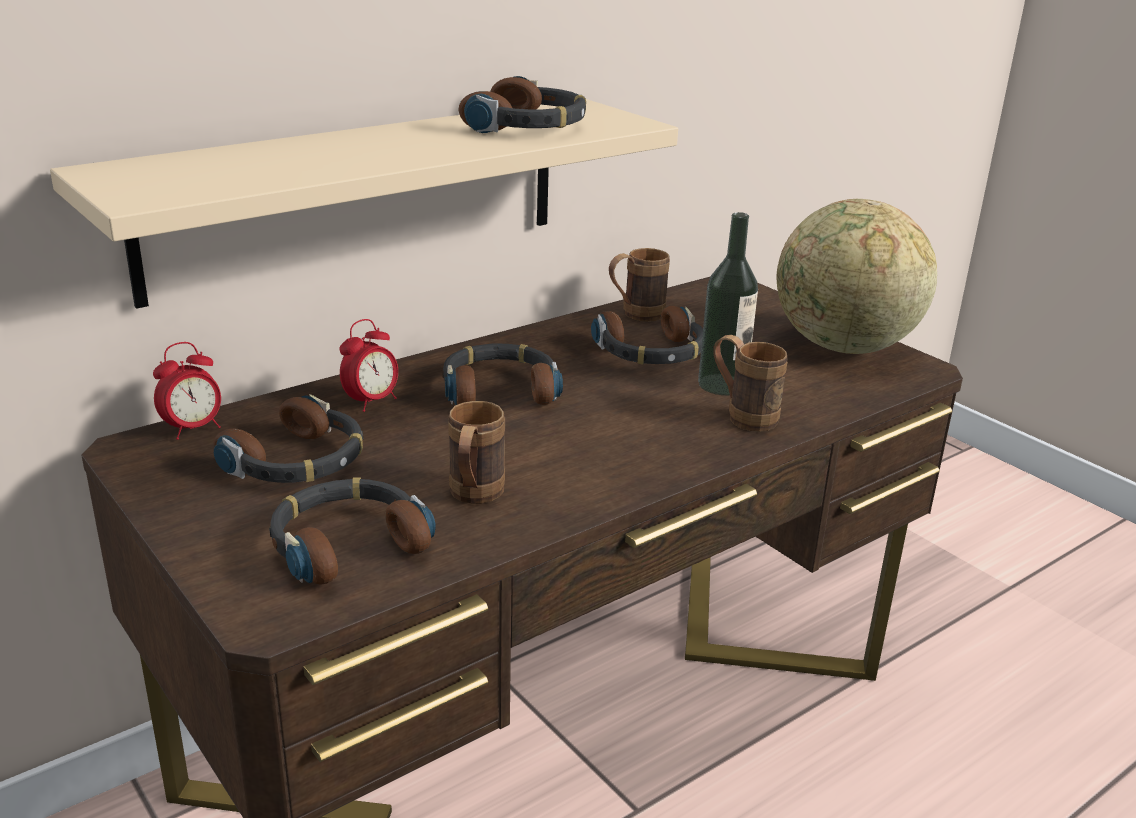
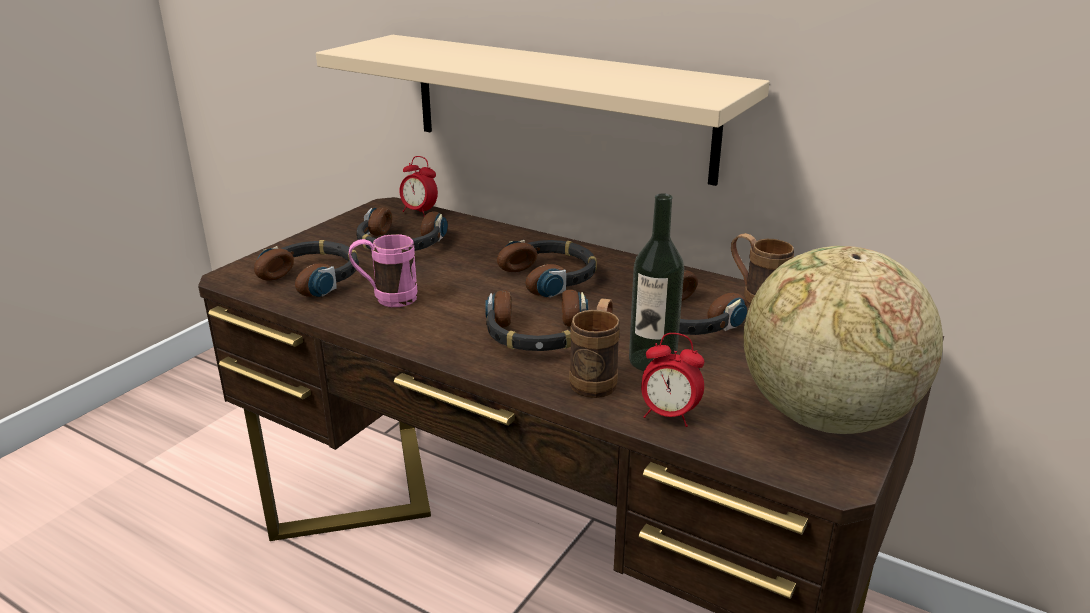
camera: 70 degrees right, 0 degrees up
(371, 402) = (493, 244): alarm clock -> alarm clock (668, 415)
(473, 497) = (386, 299): brown mug -> pink mug
(528, 126) = (634, 78): headphones -> headphones (537, 335)

